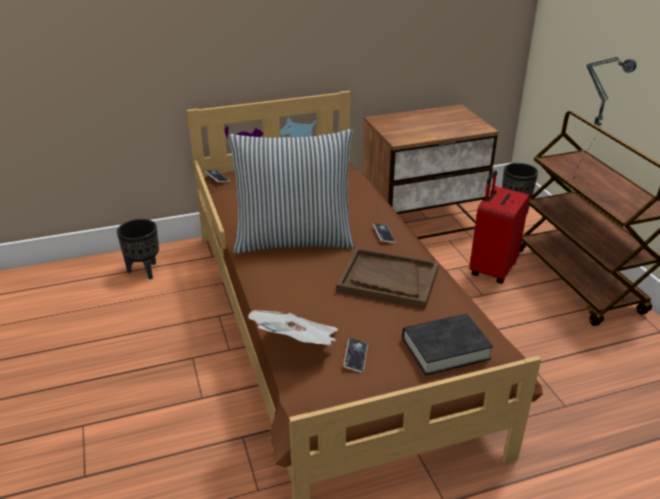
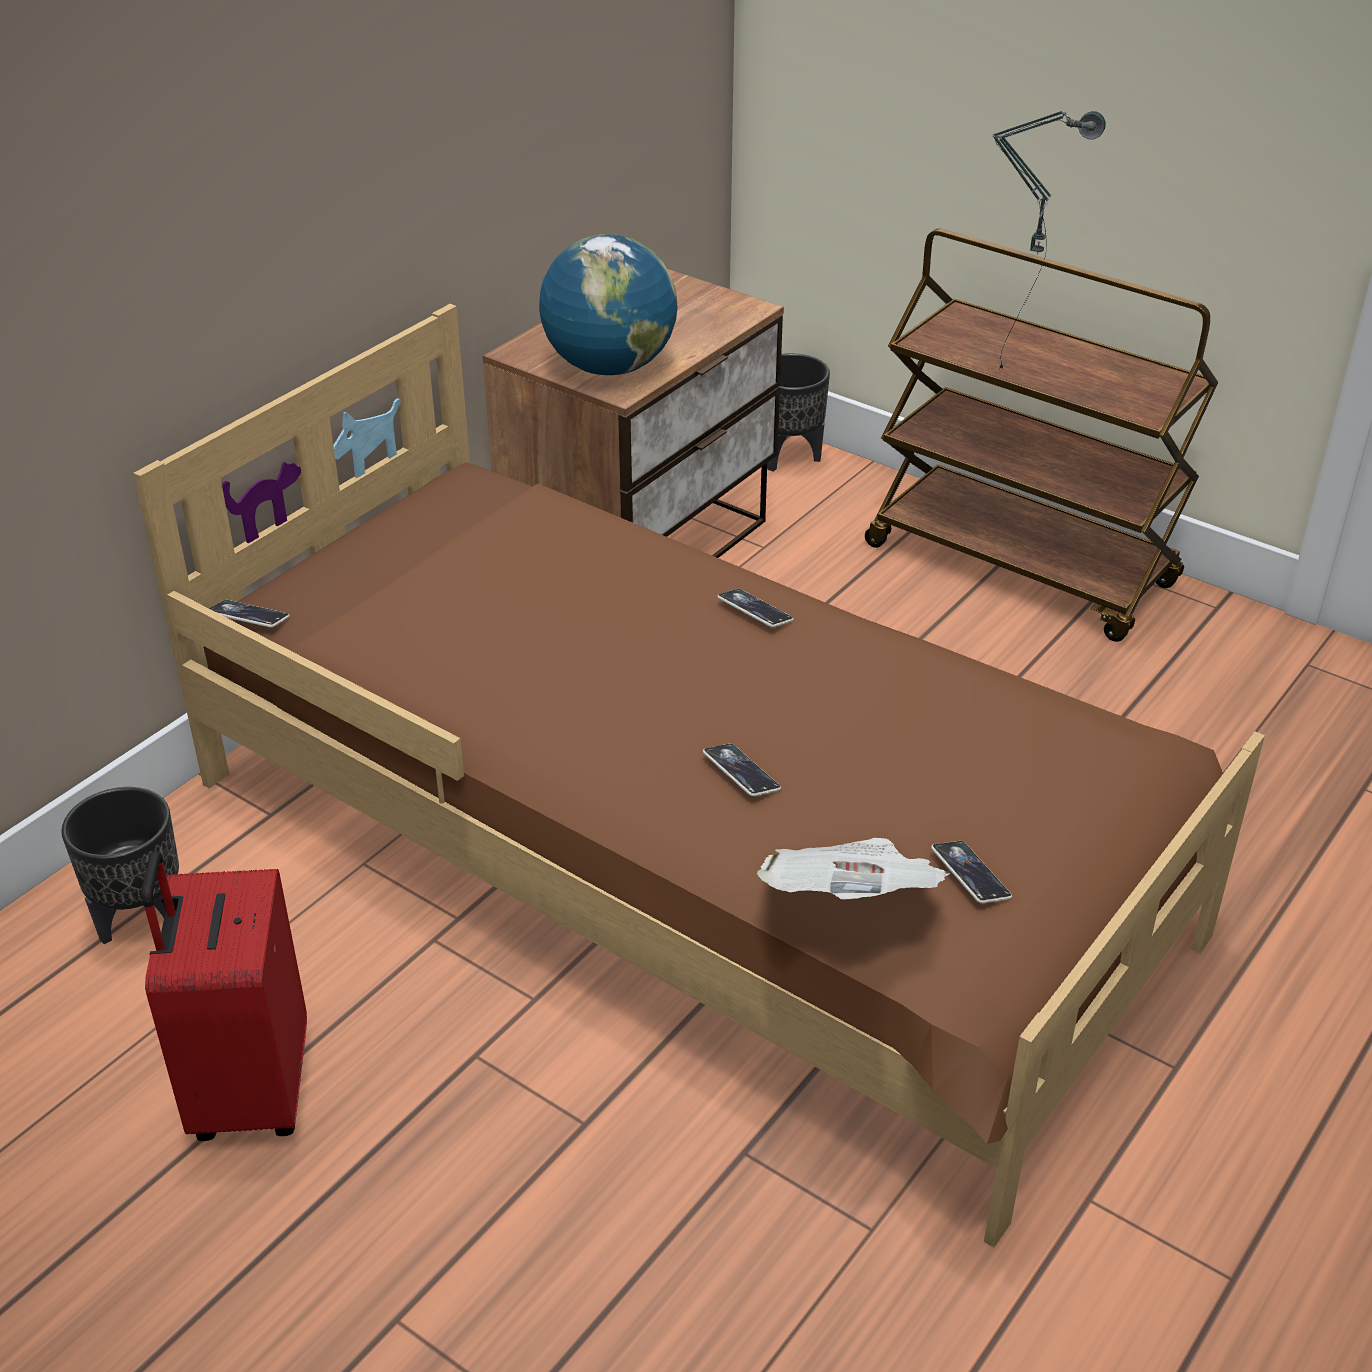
camera: 35 degrees left, 5 degrees up
(294, 240) = (596, 696): pillow -> none
(312, 285) = (741, 774): none -> phone
(388, 280) = (863, 703): brown tray -> none
(404, 132) = (610, 367): none -> globe
(445, 348) = (1090, 788): black book -> none
(491, 269) = (863, 603): red suitcase -> red suitcase (248, 1090)

